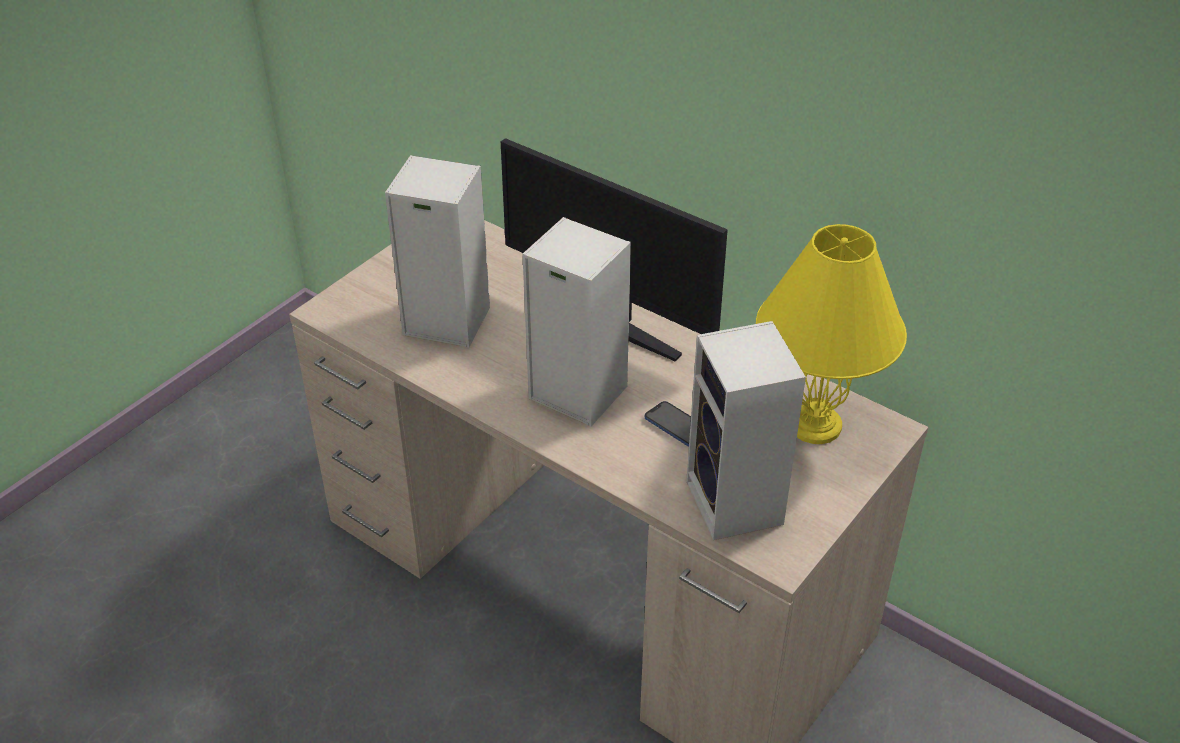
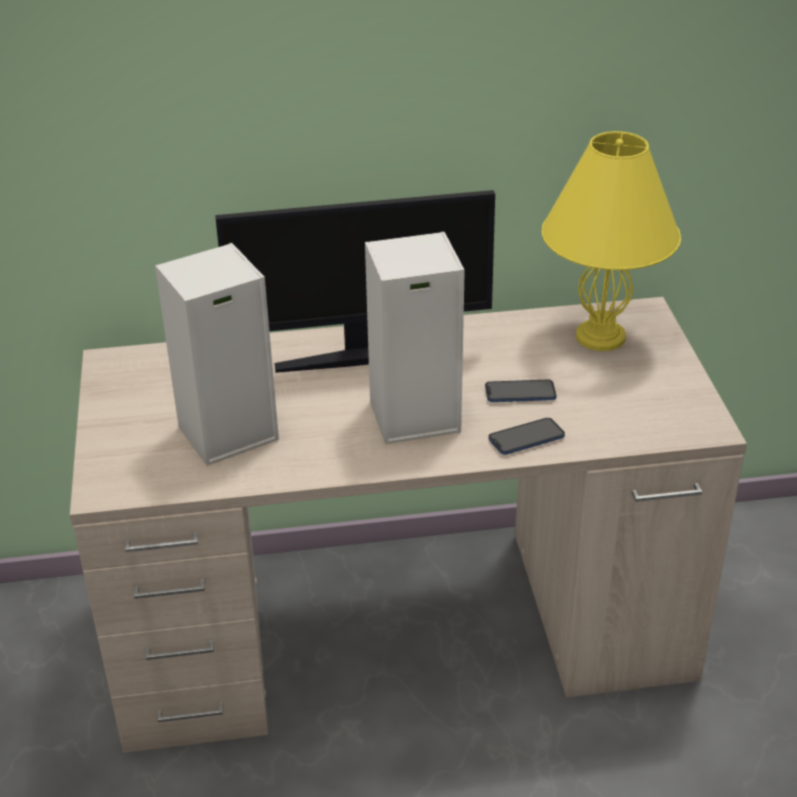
camera: 45 degrees left, 5 degrees down
(628, 464) = (526, 438): none -> phone
(737, 505) = (634, 415): speaker -> none

